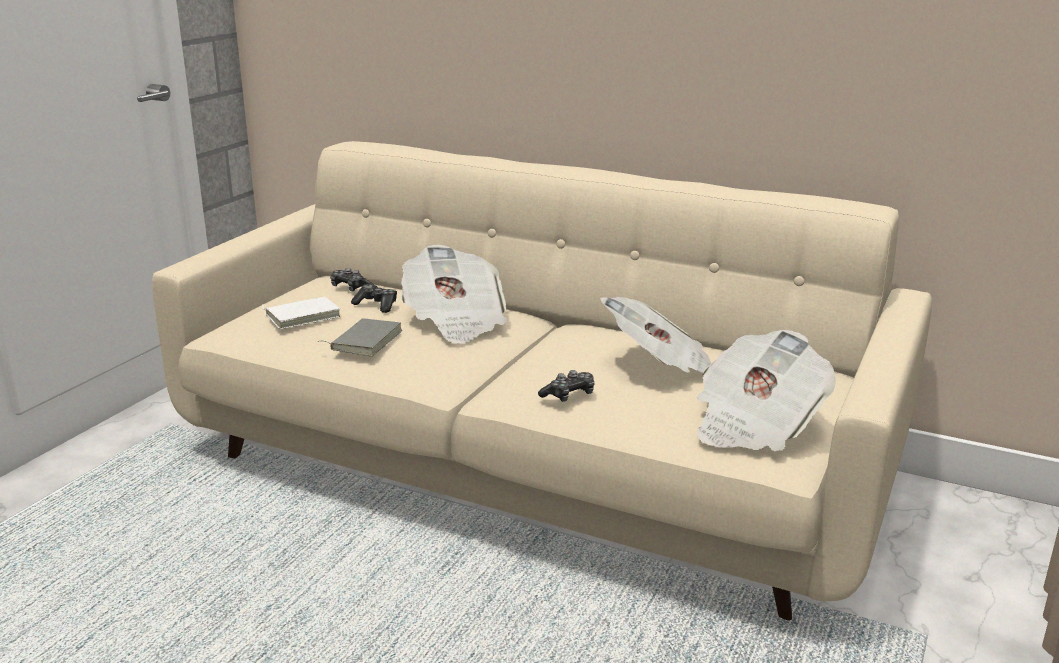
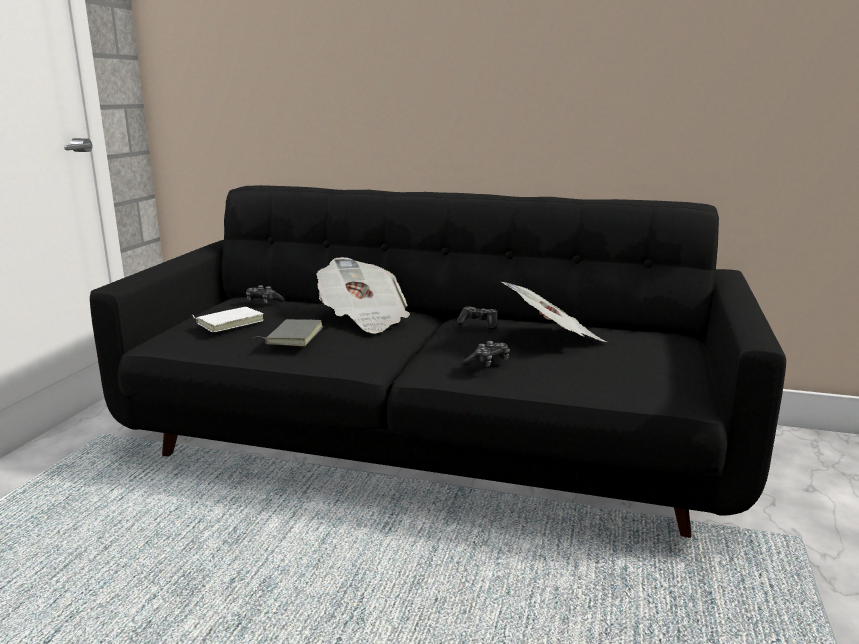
camera: 10 degrees left, 5 degrees down
(376, 305) = (292, 311): game controller -> game controller (478, 324)
(531, 469) = (431, 442): beige sofa -> black sofa
(754, 424) = (649, 372): newspaper -> none

